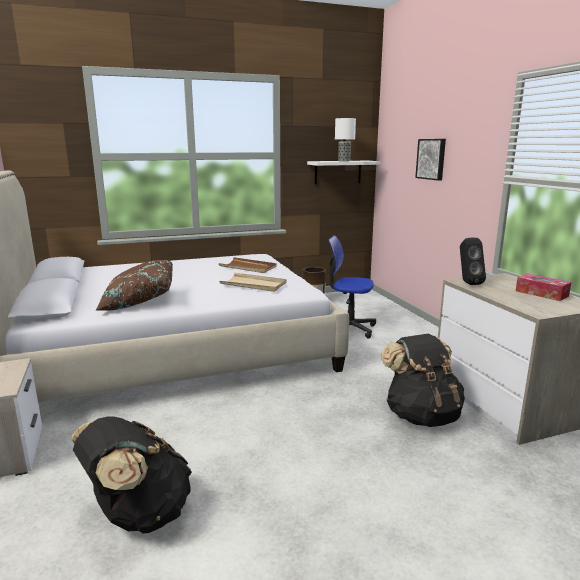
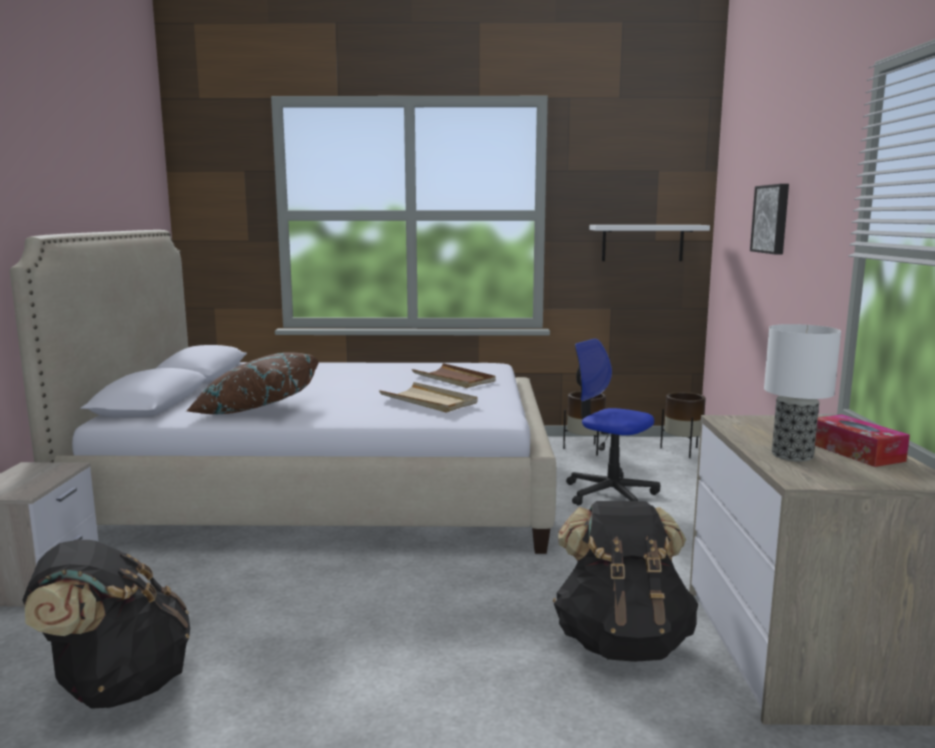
camera: 20 degrees right, 5 degrees down
(343, 161) = (646, 224): table lamp -> table lamp (791, 455)
(368, 297) = (682, 451): none -> brown planter
(467, 283) = (736, 423): black speaker -> none

